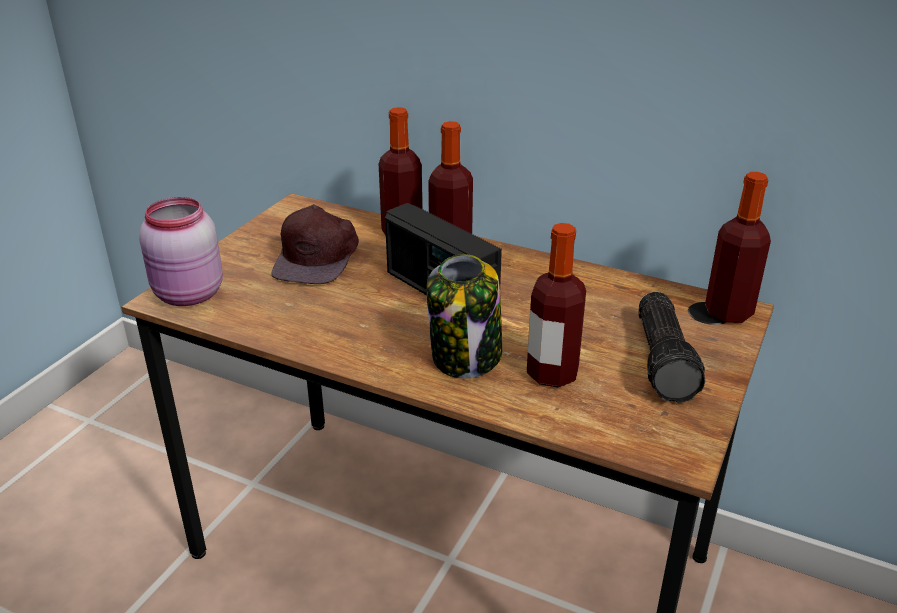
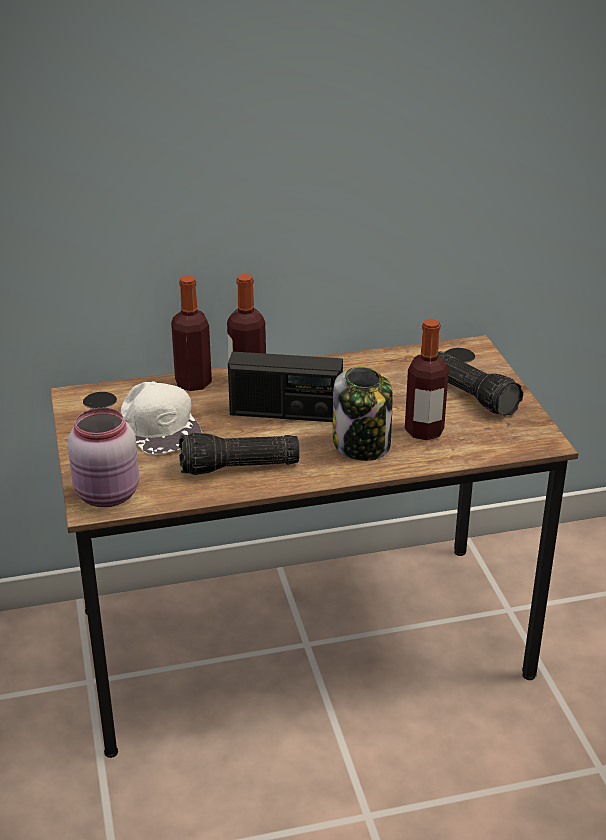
camera: 40 degrees left, 0 degrees up
(318, 257) = (160, 426): brown cap -> white cap
(321, 323) = (238, 468): none -> flashlight
(728, 312) = (470, 350): bottle -> none

